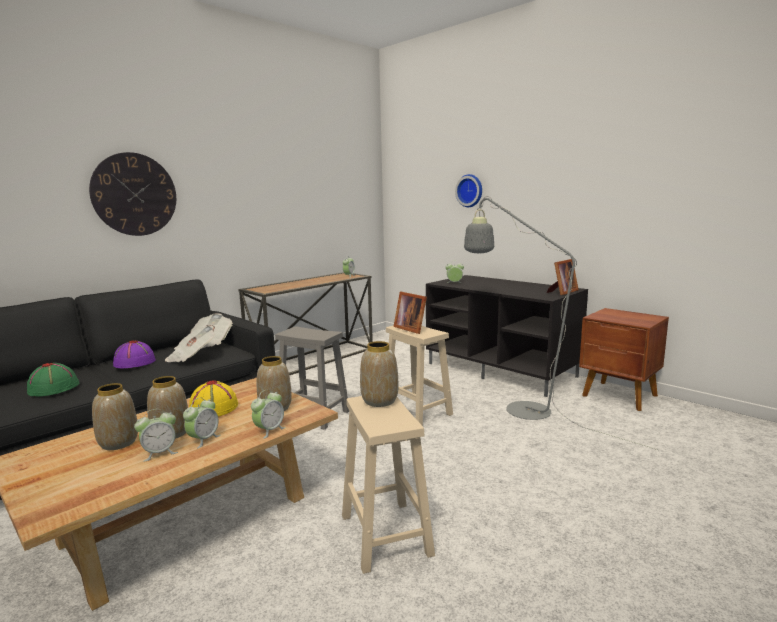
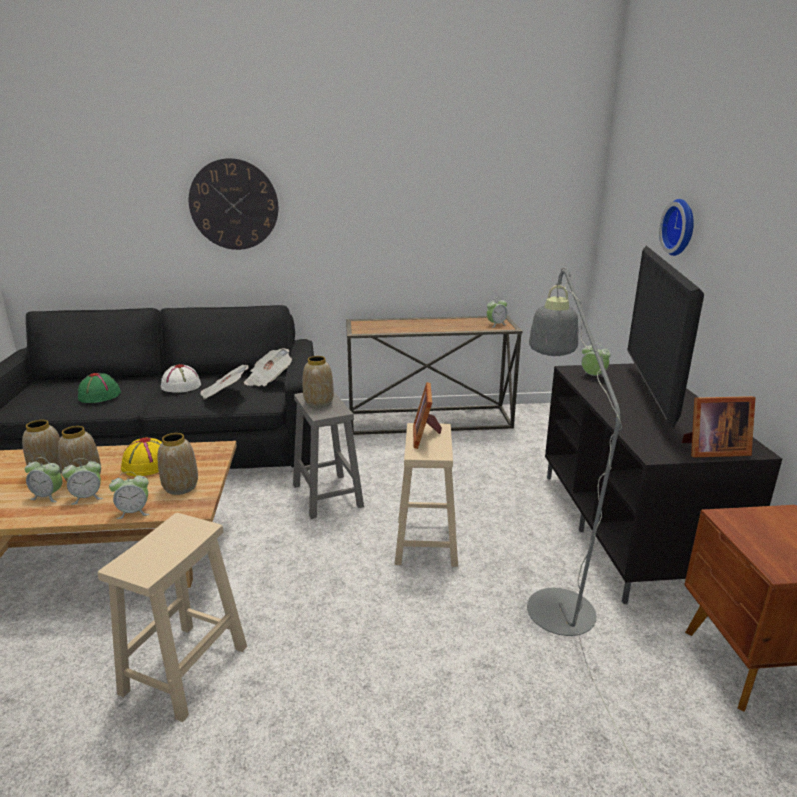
camera: 40 degrees right, 10 degrees up
(134, 362) = (181, 386): purple hat -> white hat
(379, 401) = (186, 531): vase -> vase (318, 403)
(497, 284) = (647, 399): none -> television

